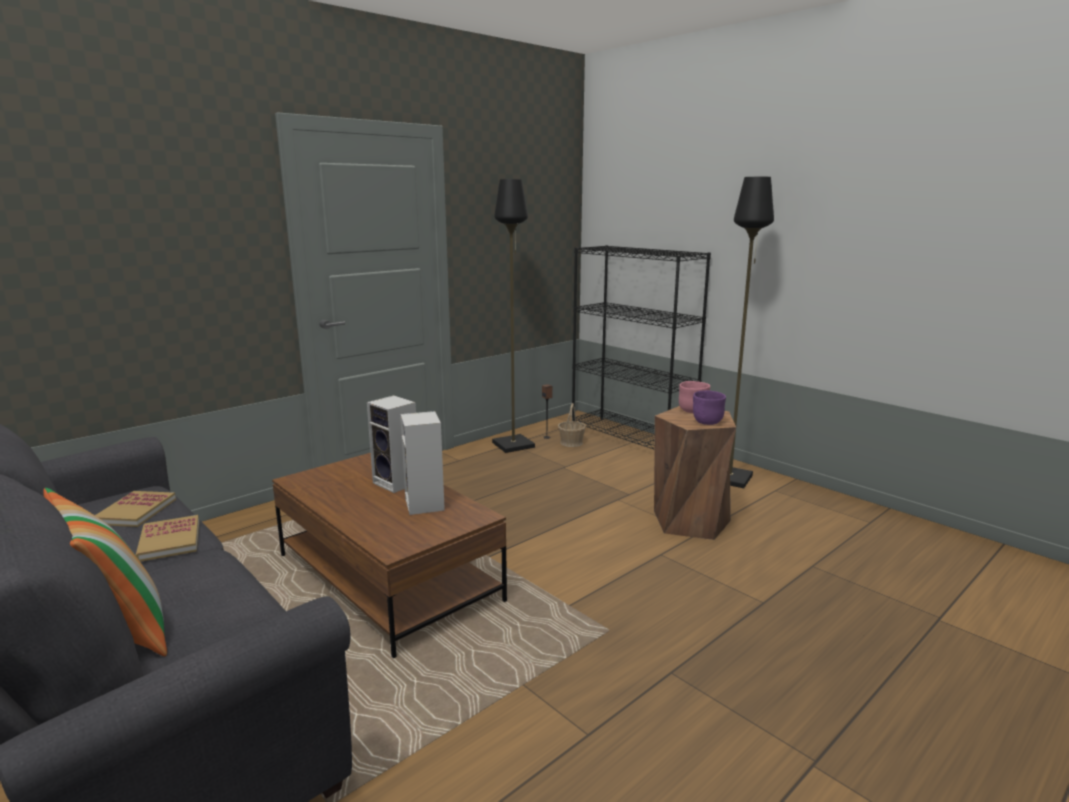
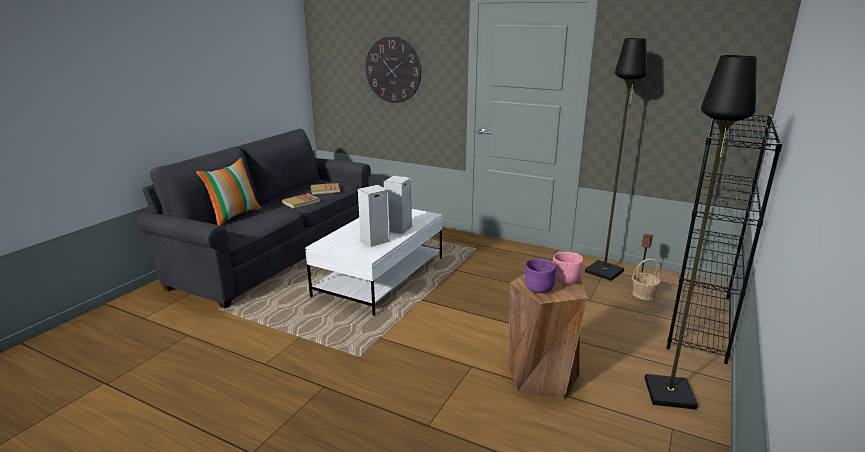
camera: 70 degrees right, 5 degrees up
(134, 248) = (393, 70): none -> wall clock
(386, 578) = (380, 276): brown coffee table -> white coffee table

